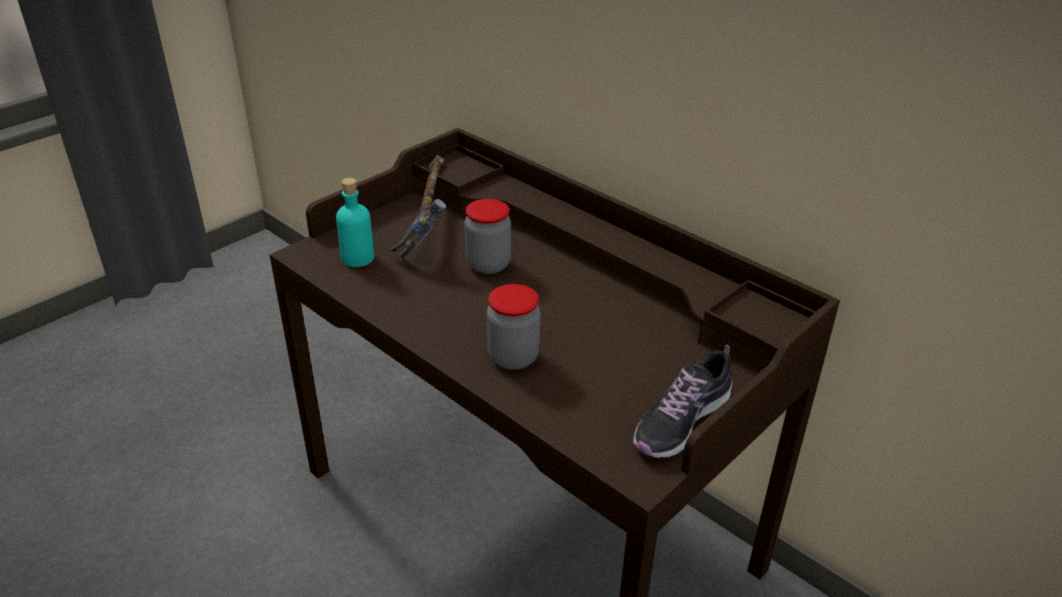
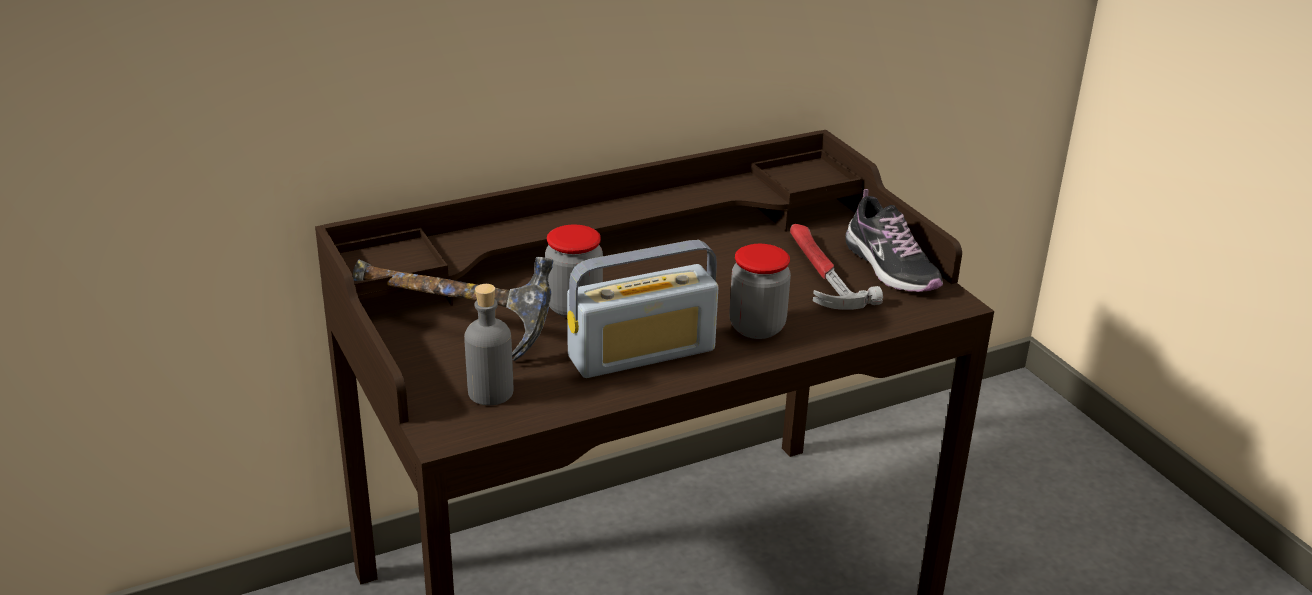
camera: 70 degrees left, 5 degrees down
(358, 258) = (490, 392): turquoise bottle -> grey bottle
(440, 308) = (642, 353): none -> radio
(636, 377) = (821, 272): none -> hammer

